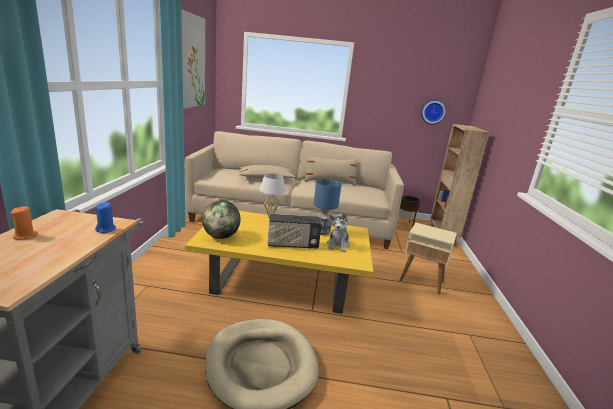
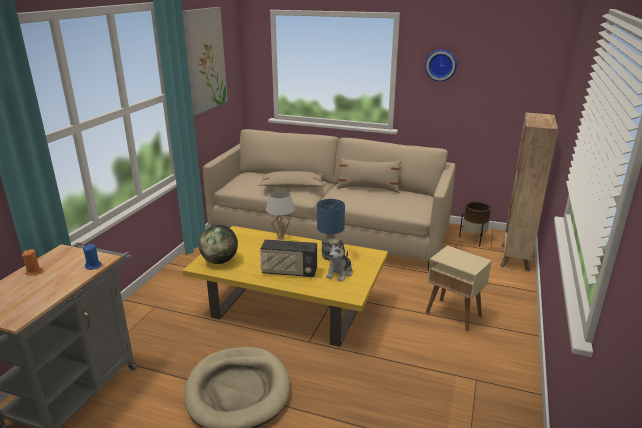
camera: 15 degrees right, 5 degrees up
(432, 111) = (507, 93): wall clock -> wall clock (441, 65)

